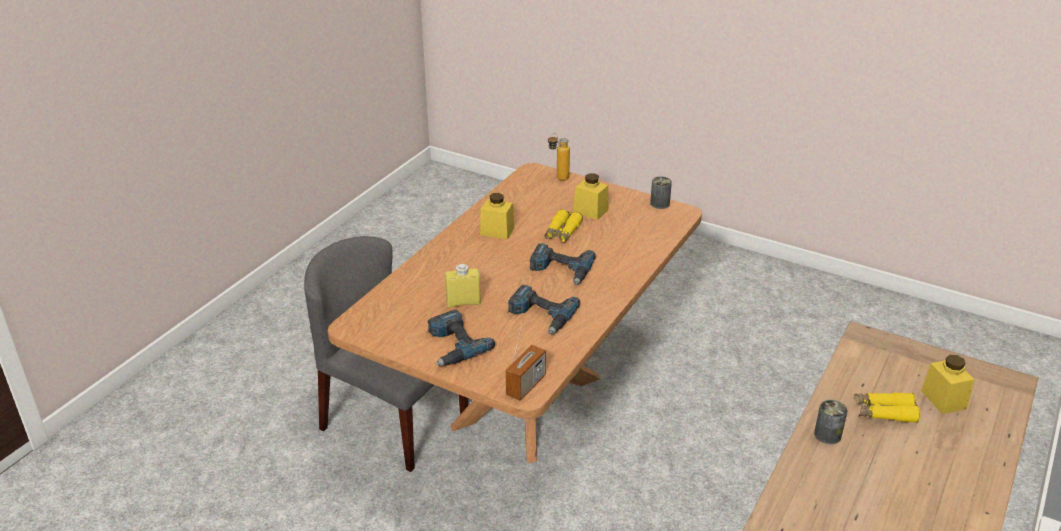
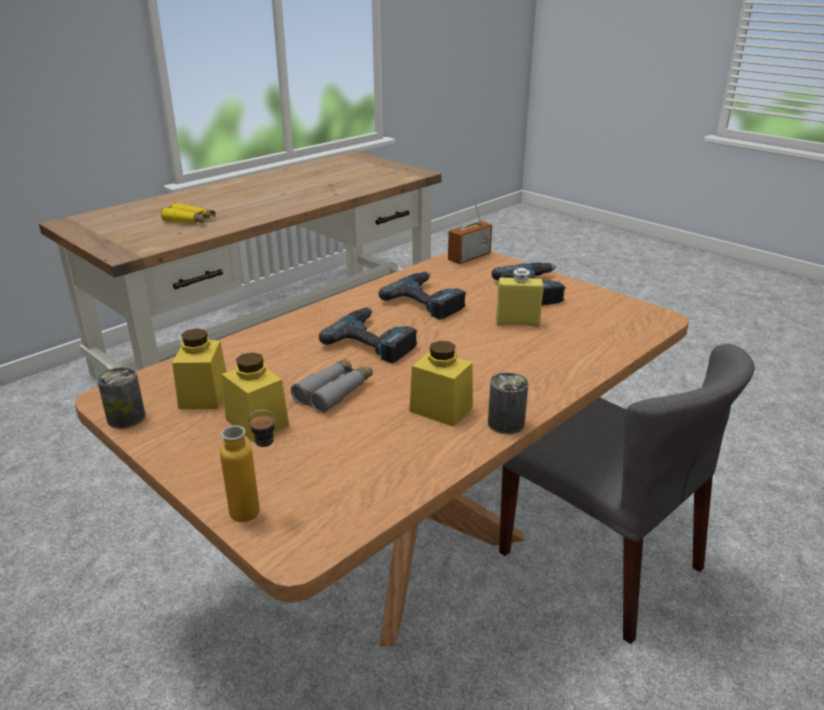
camera: 165 degrees left, 5 degrees down
(562, 232) = (334, 392): yellow binoculars -> grey binoculars
(827, 435) = (249, 217): can -> can (506, 423)
(943, 399) = (134, 221): yellow jar -> yellow jar (204, 395)

